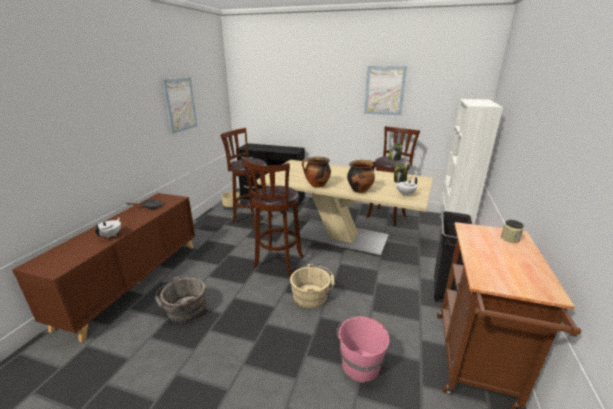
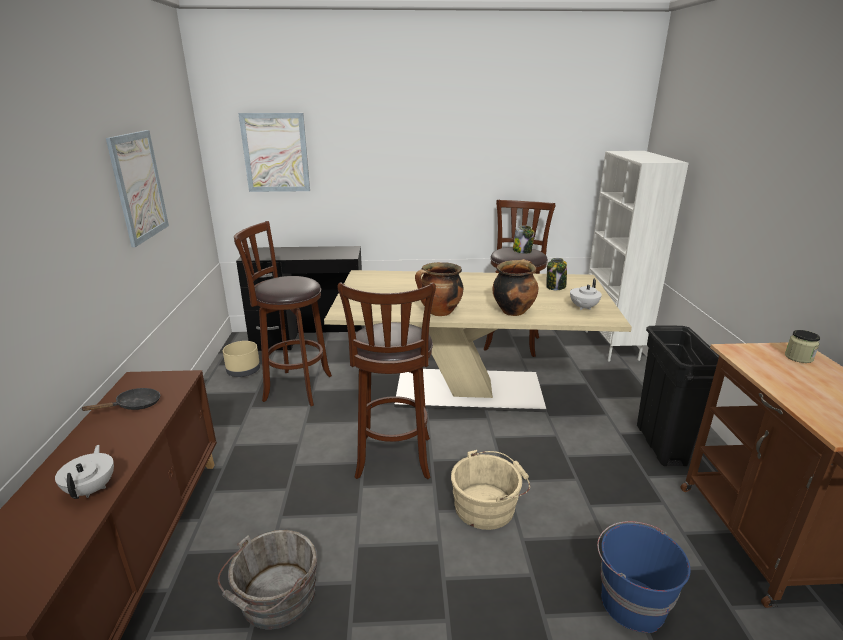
camera: 20 degrees left, 0 degrees up
(360, 364) = (631, 602): pink bucket -> blue bucket
(384, 90) = (491, 142): picture -> picture (275, 153)

